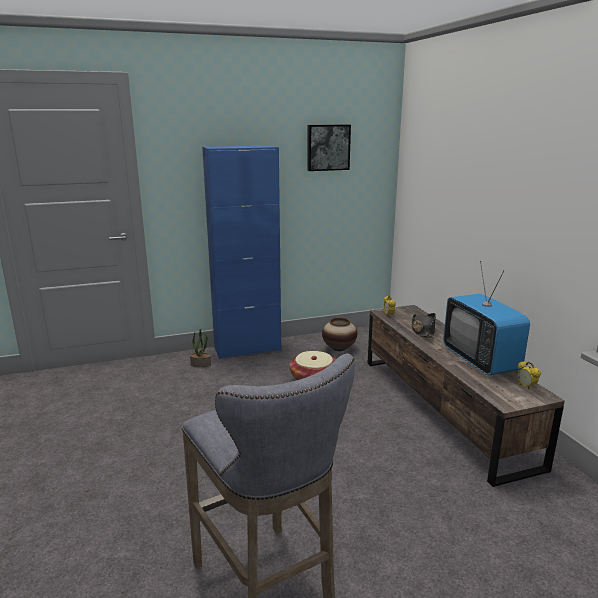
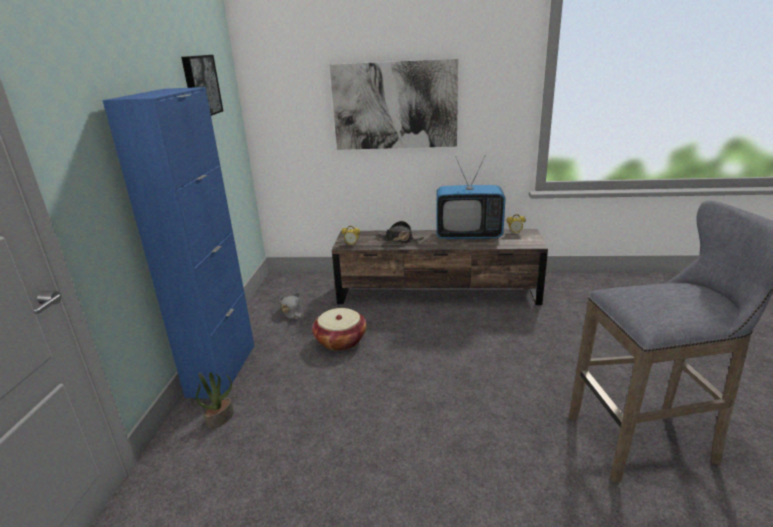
camera: 65 degrees left, 5 degrees up
(339, 348) = (291, 310): vase -> grey hat
(482, 193) = (394, 106): none -> picture

